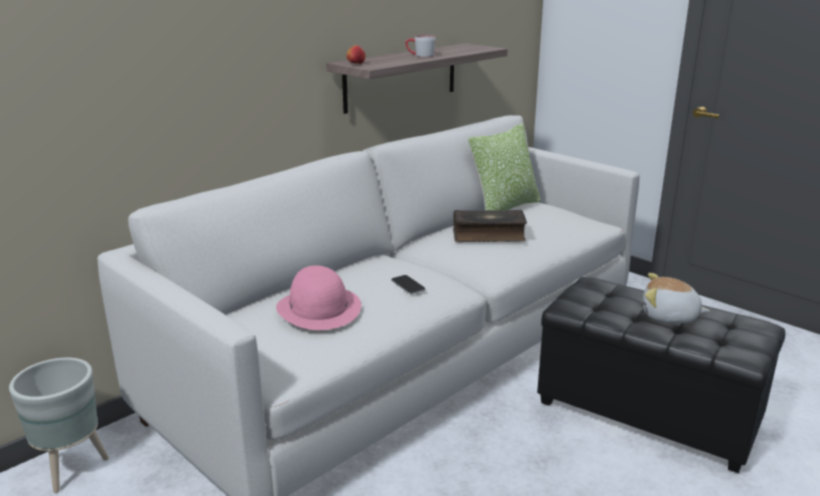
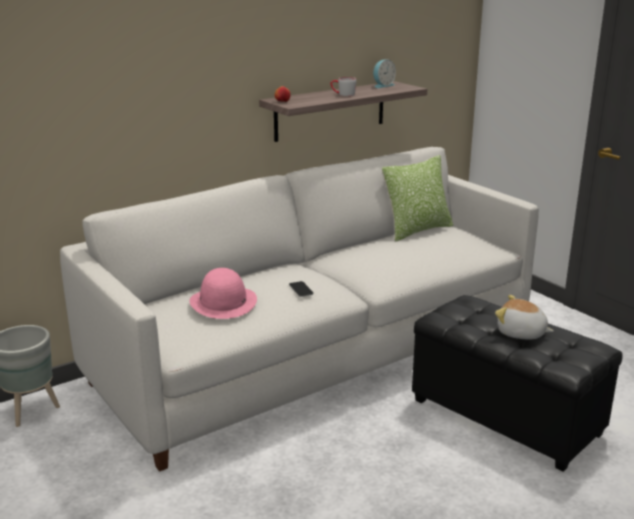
camera: 10 degrees right, 0 degrees up
(456, 47) = (382, 85): none -> alarm clock
(488, 235) = (388, 253): book -> none

